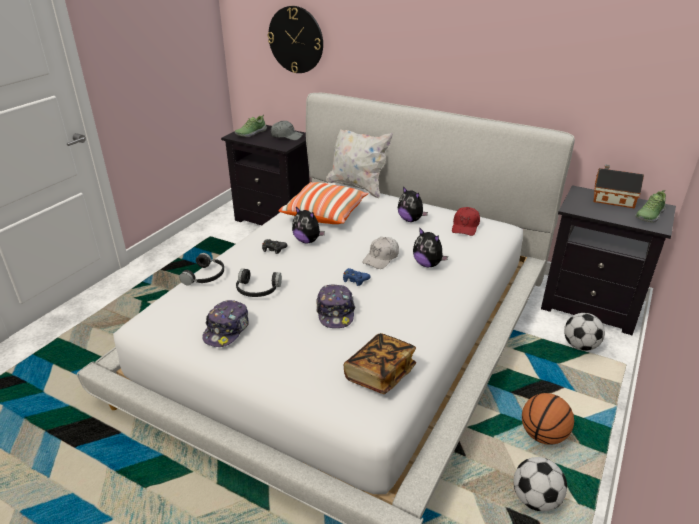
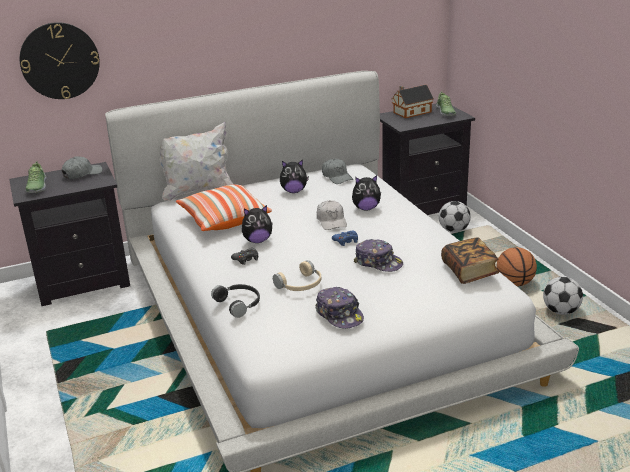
camera: 50 degrees left, 5 degrees down
(257, 290) = (301, 285): black headphones -> beige headphones
(465, 226) = (337, 177): red cap -> grey cap

